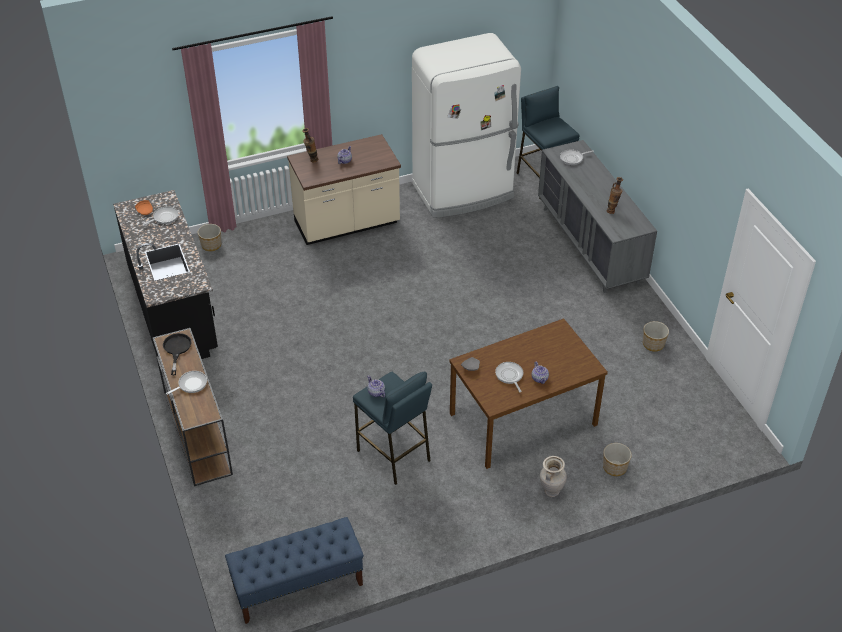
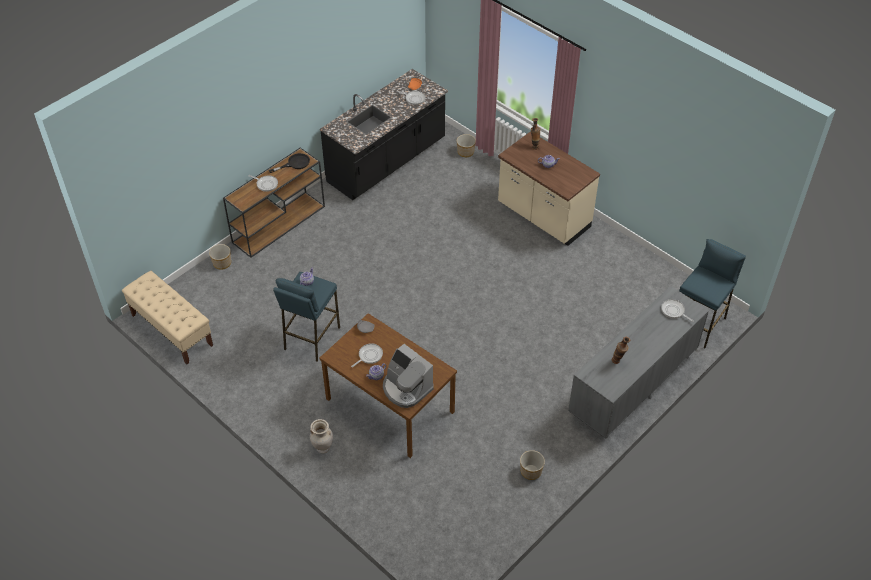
camera: 65 degrees right, 5 degrees up
(297, 586) = (171, 330): blue bench -> beige bench
(464, 192) = (639, 274): white fridge -> none
(568, 361) = (406, 388): none -> coffee machine
(615, 468) = (368, 484): planter -> planter (221, 263)

